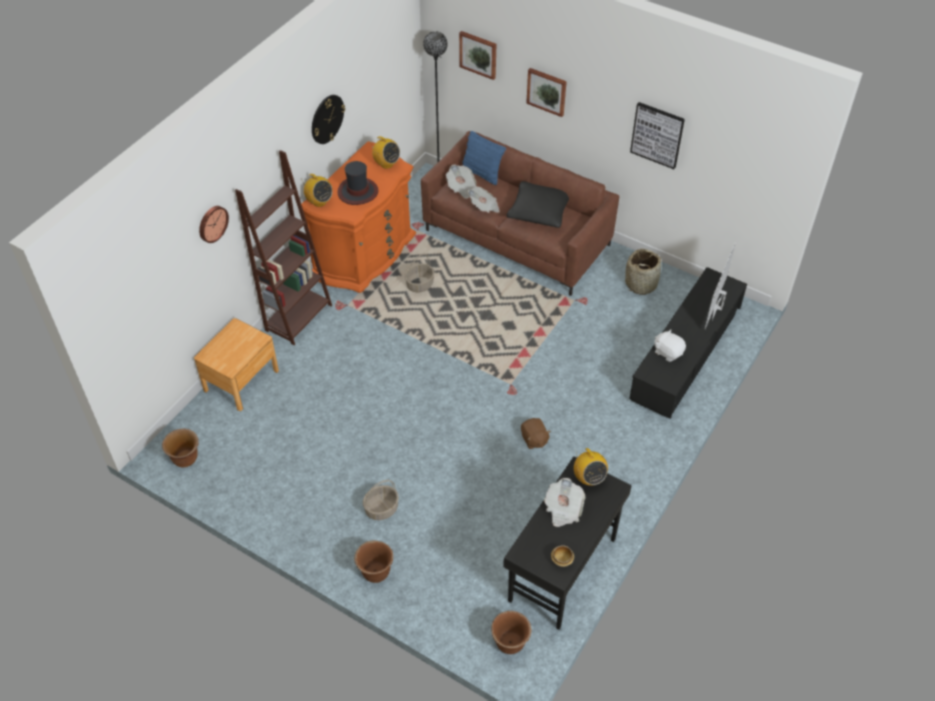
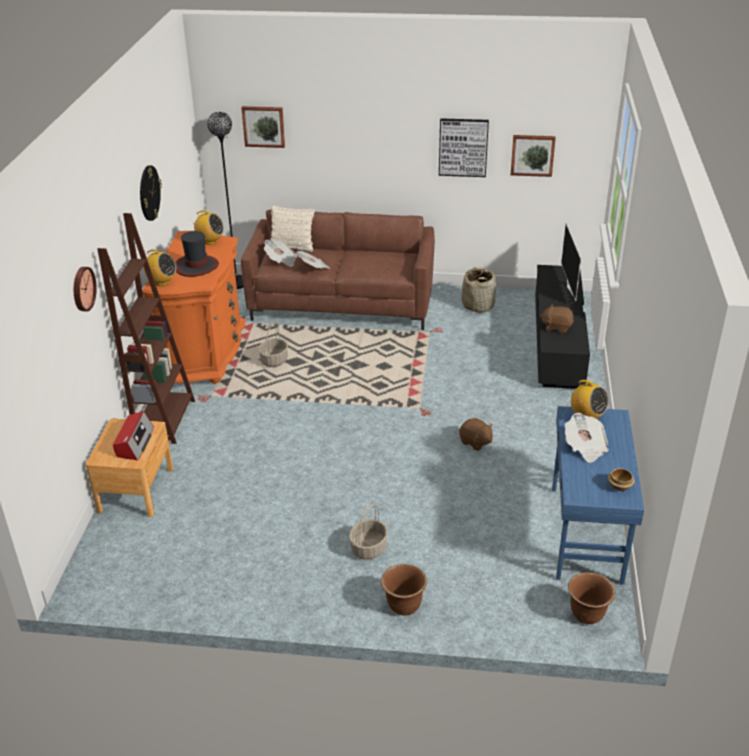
camera: 25 degrees left, 15 degrees down
(186, 459) = (115, 580): brown planter -> none
(238, 350) = (134, 443): none -> radio
(483, 174) = (293, 247): blue pillow -> beige pillow
(539, 211) = (367, 259): black pillow -> none
(547, 91) = (342, 141): picture -> picture (532, 155)
(562, 570) = (586, 535): black console table -> blue console table
(668, 352) = (556, 327): white plush toy -> brown plush toy

